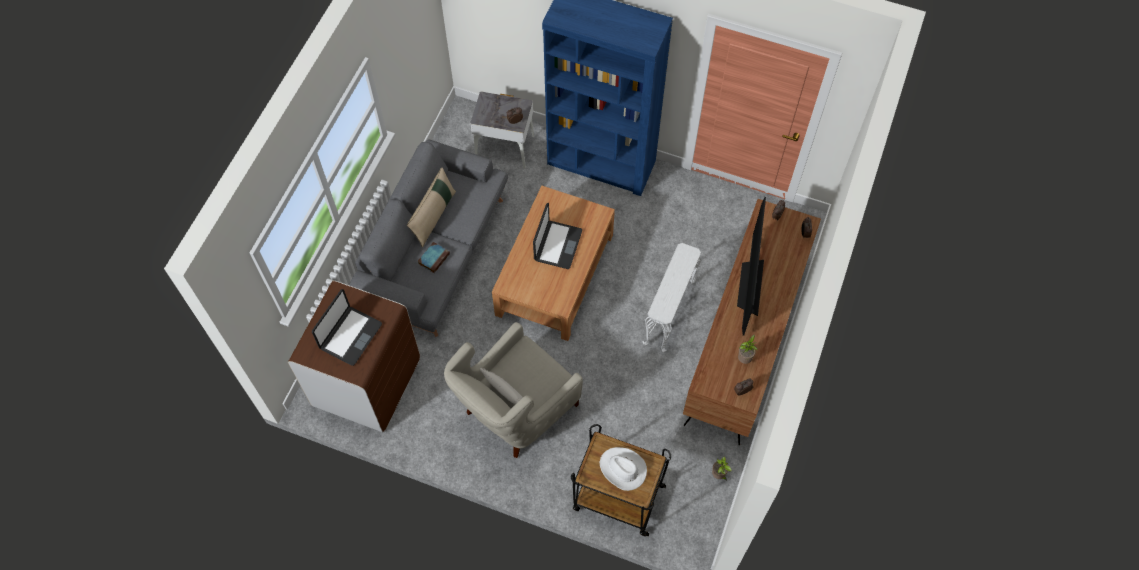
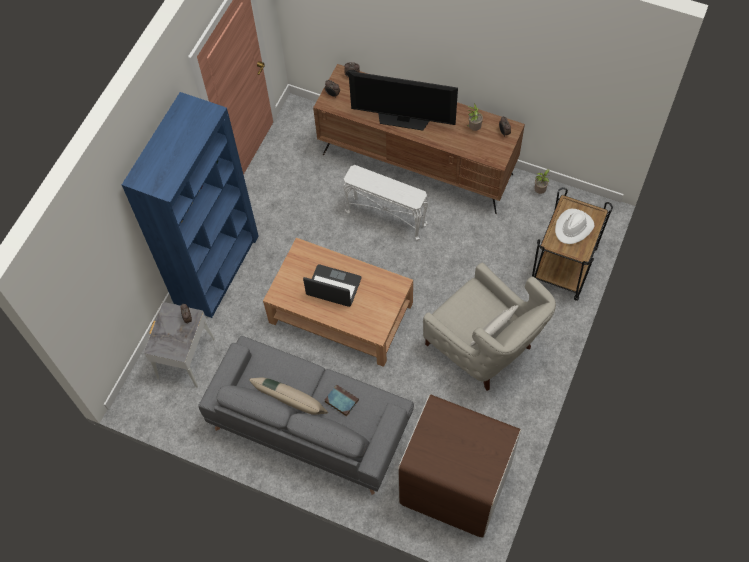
camera: 85 degrees left, 0 degrees up
(350, 336) = (464, 443): laptop -> none

